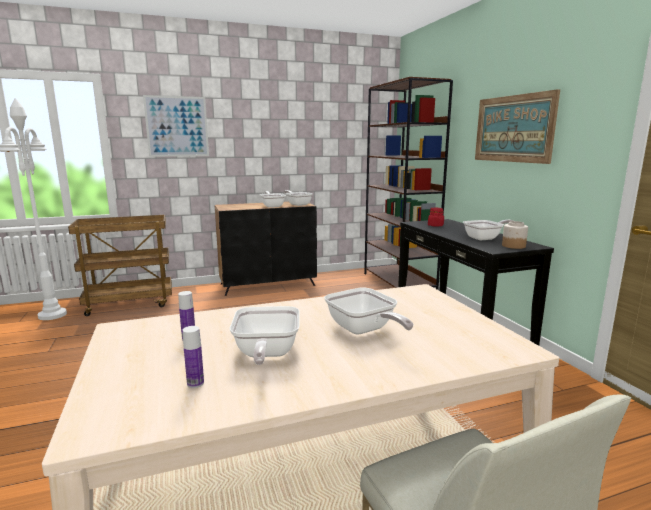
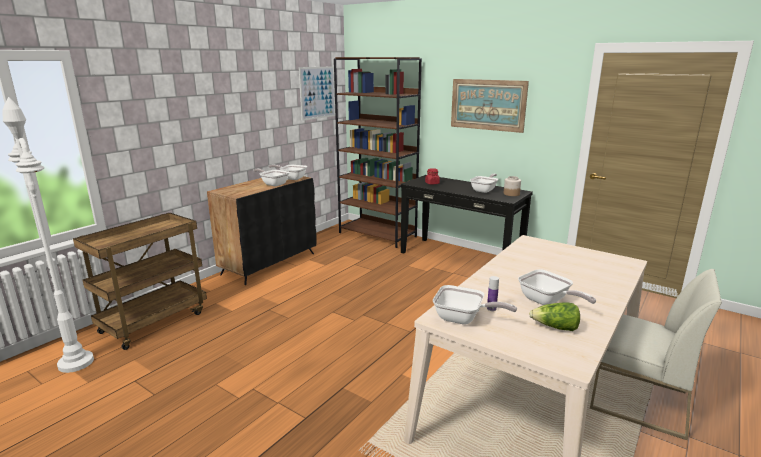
camera: 35 degrees left, 5 degrees up
(177, 126) = (162, 108): picture -> picture (317, 92)
(195, 383) = (555, 327): bottle -> lettuce
(364, 330) = (557, 273): frying pan -> frying pan (463, 319)

